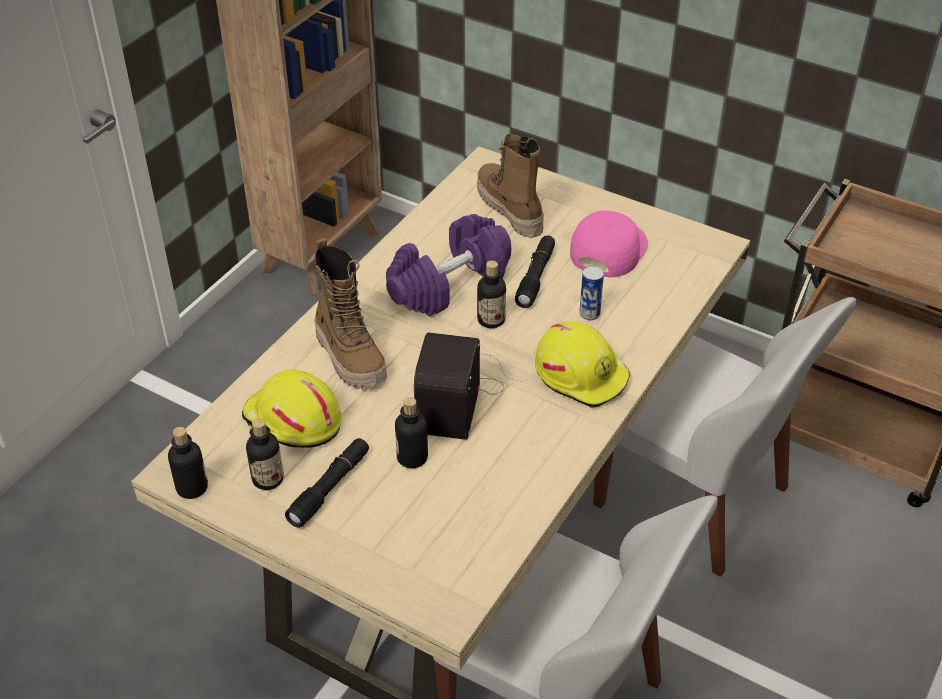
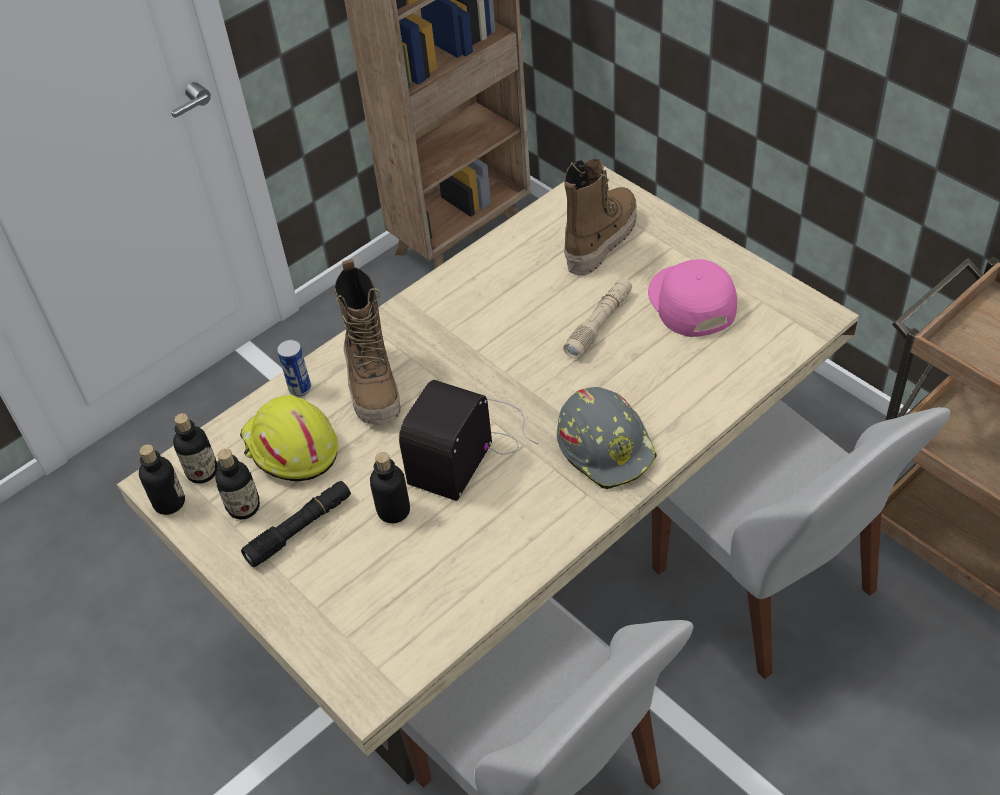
camera: 20 degrees right, 5 degrees up
(449, 284) = (505, 318): purple dumbbell -> none
(491, 320) = (533, 367): bottle -> bottle (202, 472)
(509, 210) = (600, 240): boot -> boot turned 45 degrees clockwise
(536, 277) = (599, 324): black flashlight -> beige flashlight
(581, 374) = (606, 446): yellow hard hat -> grey hard hat
(589, 314) = (642, 376): can -> can (300, 388)
(607, 249) = (690, 302): pink cap -> pink cap turned 60 degrees counterclockwise

